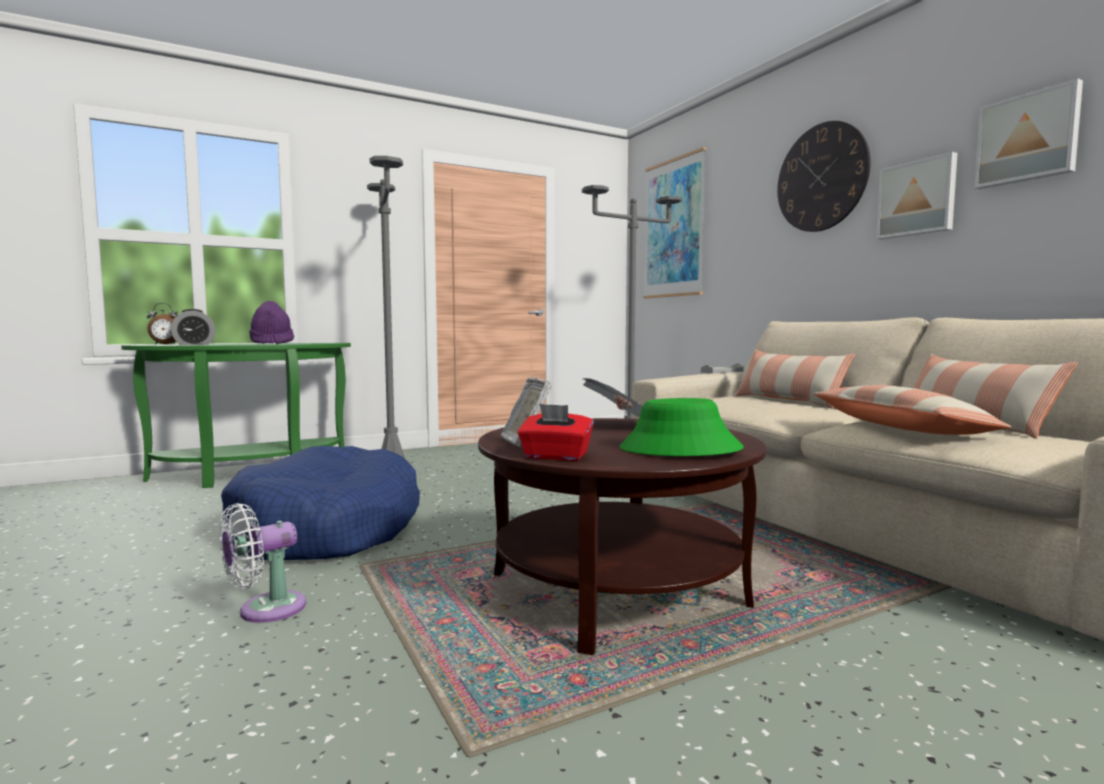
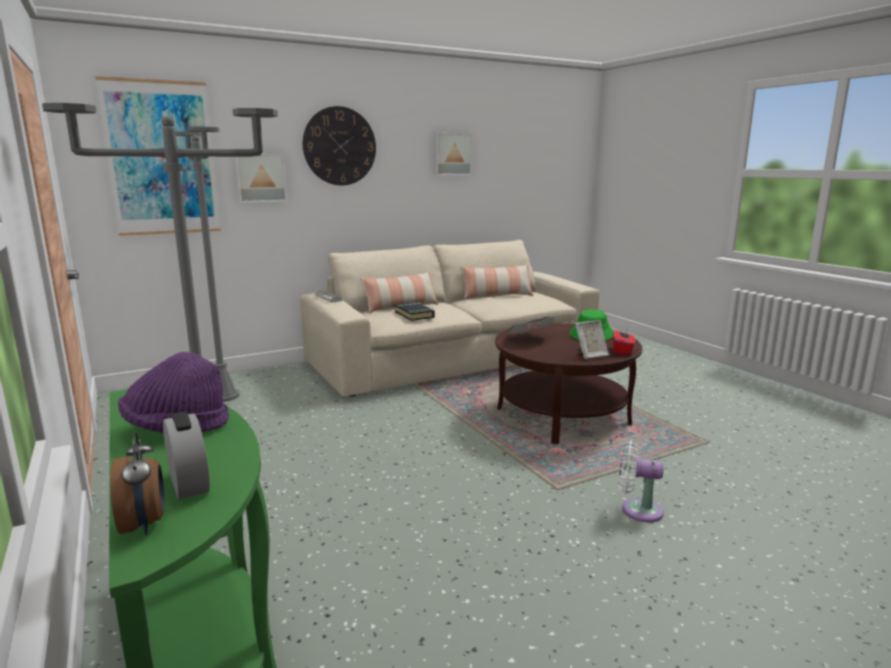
camera: 90 degrees left, 10 degrees up
(265, 610) = (637, 510): white fan -> white fan turned 150 degrees clockwise
(328, 529) = (479, 520): blue dog bed -> none
(739, 402) = (414, 315): none -> black book
(900, 428) = (511, 304): pillow -> none
(917, 198) = (404, 174): picture -> picture (260, 178)

